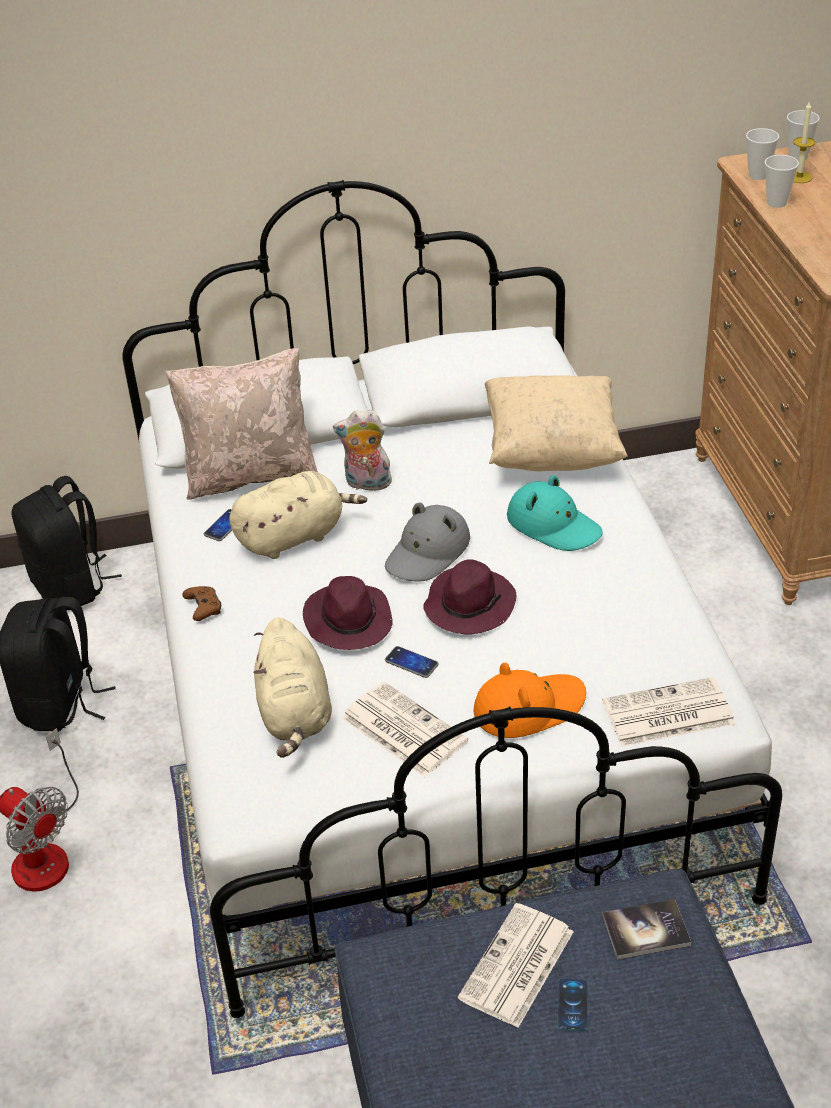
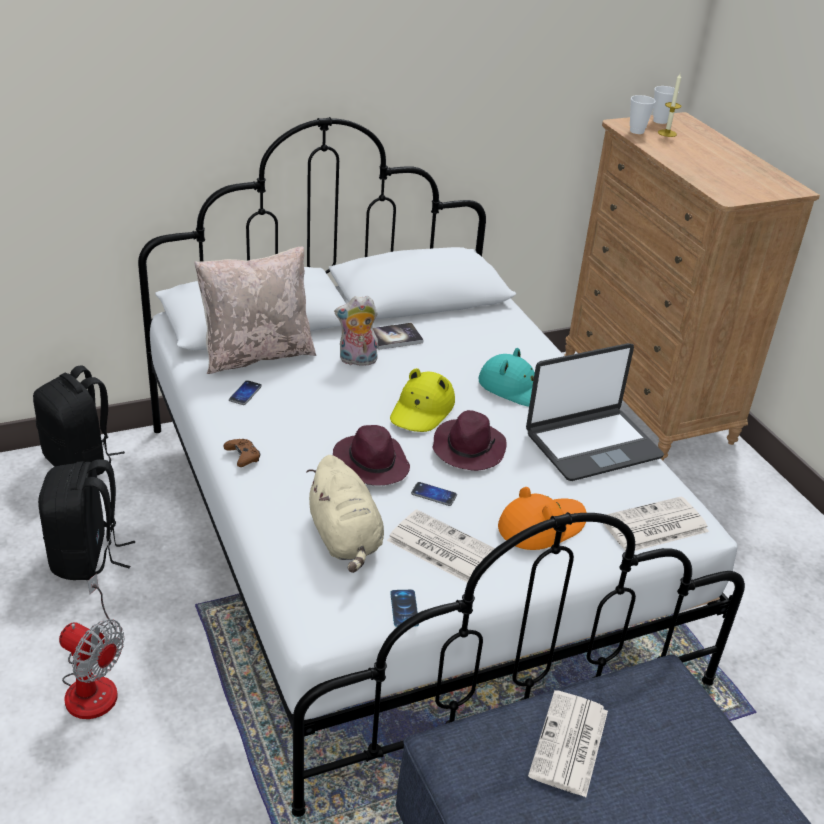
camera: 15 degrees left, 5 degrees down
(294, 536) = (307, 400): beige plush toy -> none
(428, 552) = (422, 410): grey hat -> yellow hat
(552, 451) = (498, 336): beige pillow -> none
(572, 1005) = (625, 773): phone -> phone (404, 608)
(625, 603) = (592, 445): none -> laptop
(646, 930) = (666, 706): book -> book (395, 337)
(777, 203) = (658, 148): cup -> none

